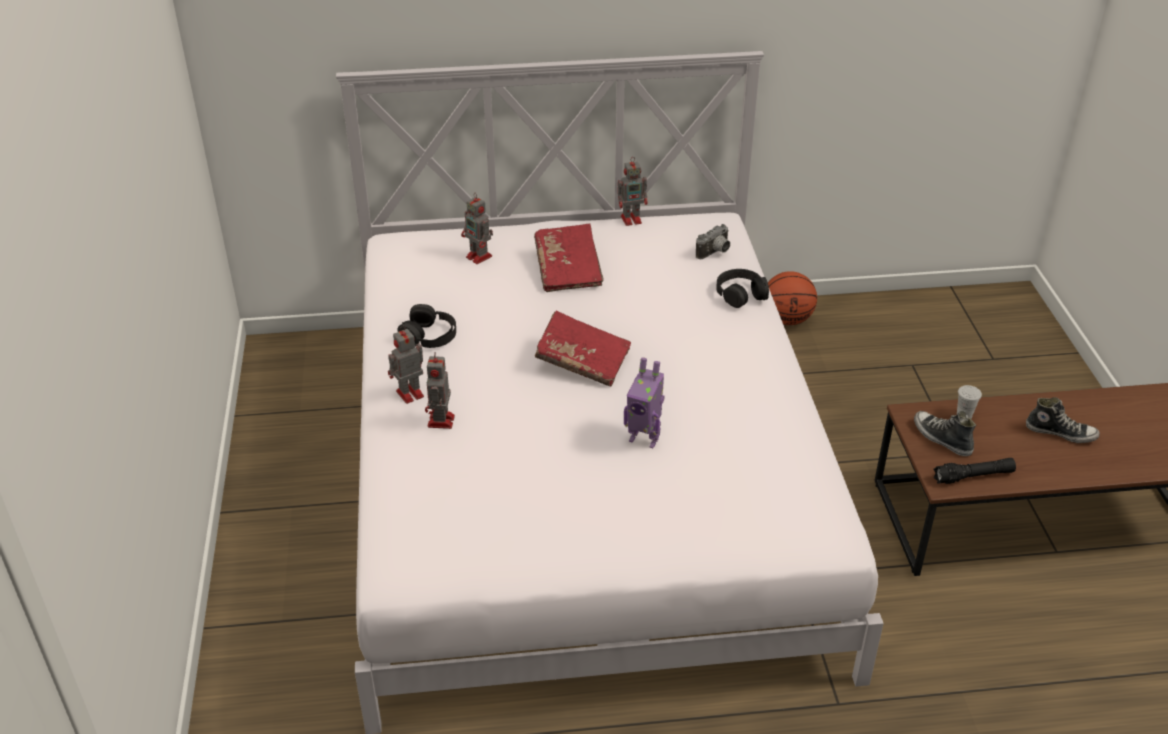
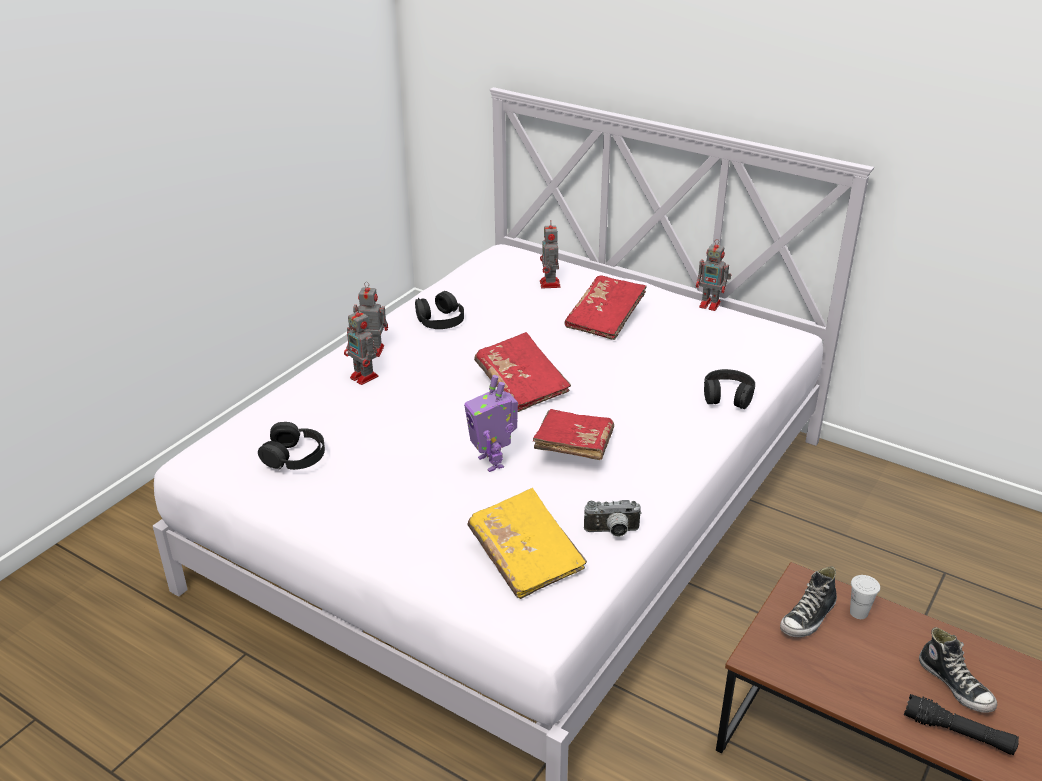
camera: 40 degrees right, 5 degrees down
(440, 422) = (365, 377): toy robot -> toy robot turned 90 degrees counterclockwise
(486, 522) = (294, 455): none -> black headphones
(690, 394) = (573, 447): none -> red book
(715, 253) = (748, 356): camera -> camera (612, 532)
(766, 498) = (526, 556): none -> yellow book
(787, 319) = (856, 475): basketball -> none
(941, 438) = (808, 618): shoe -> shoe turned 135 degrees counterclockwise
(973, 476) = (797, 668): black flashlight -> black flashlight (958, 733)

